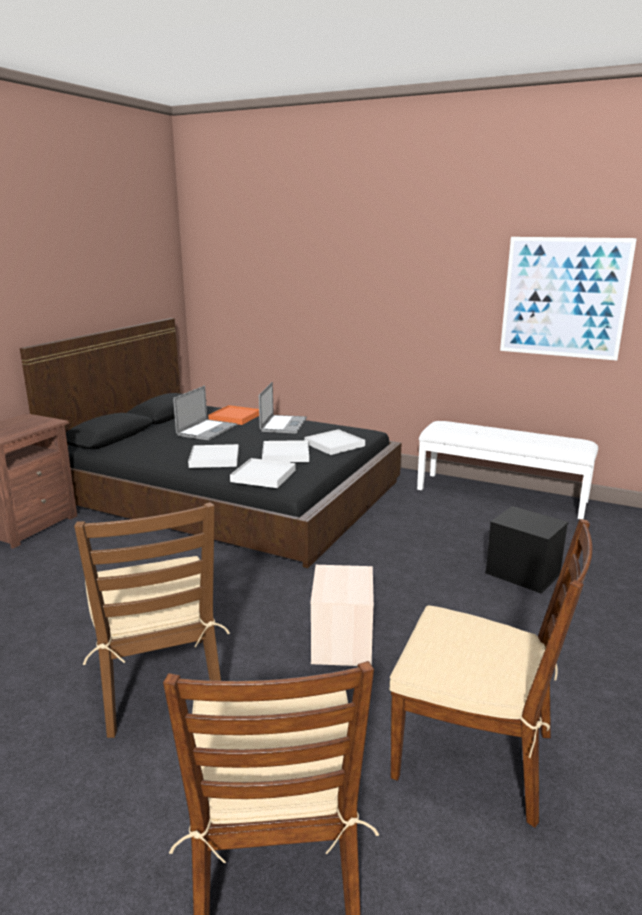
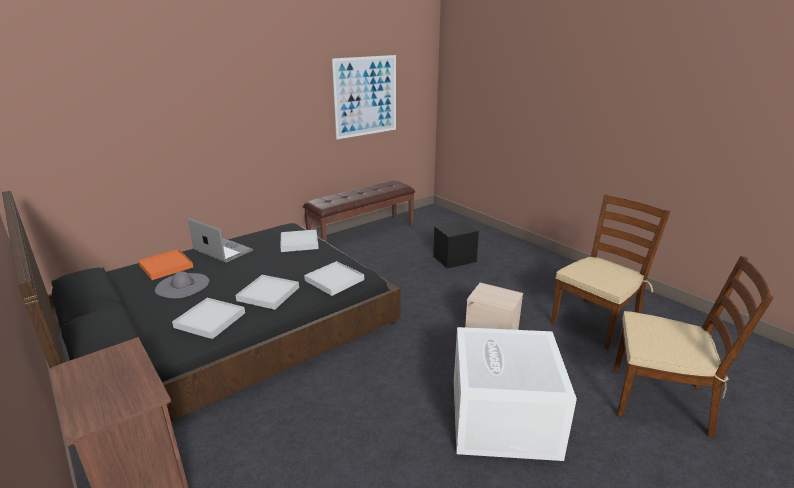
camera: 65 degrees left, 5 degrees up
(159, 684) = (505, 419): brown chair -> white storage box
(207, 430) = (182, 285): laptop -> grey hat
(286, 454) = (299, 263): white tray -> white tray (210, 320)
(501, 495) = (362, 233): white bench -> brown bench

